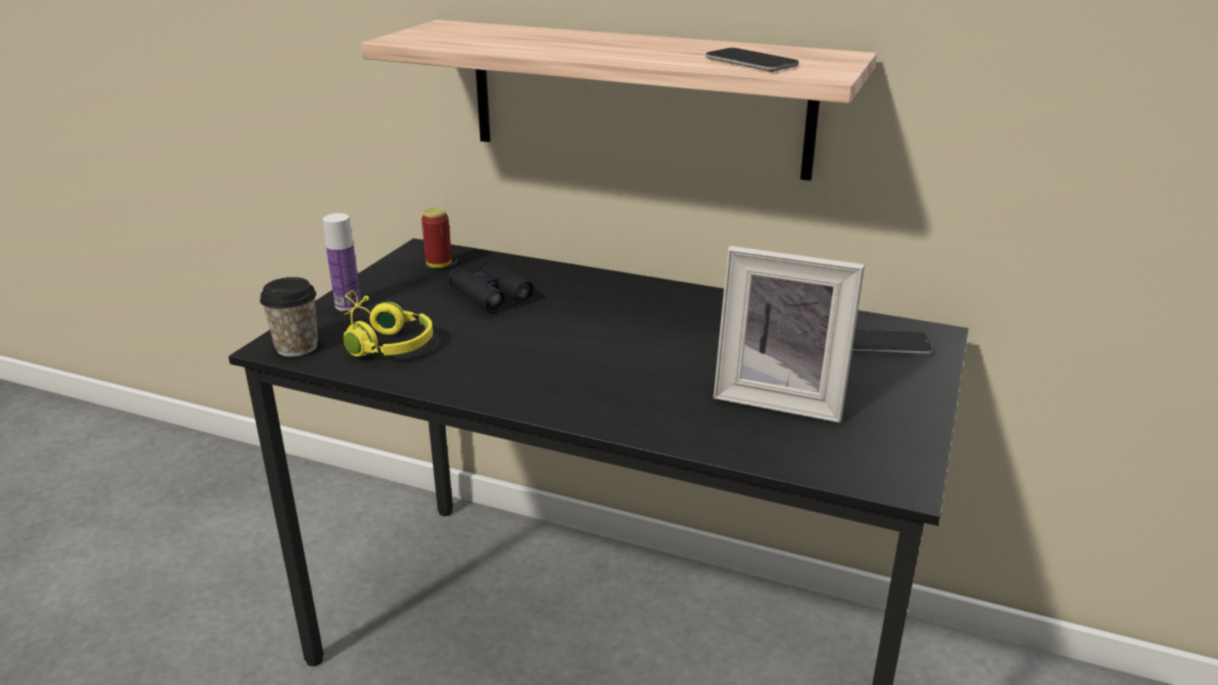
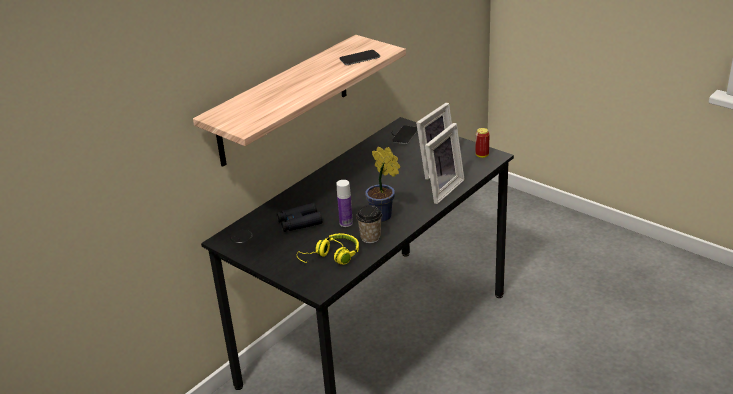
camera: 70 degrees left, 5 degrees up
(297, 347) = (323, 282): cup -> cup (370, 237)
(348, 305) = (283, 266): bottle -> bottle (346, 223)
(439, 265) = (250, 235): can -> can (482, 155)
(535, 370) = (383, 217): none -> potted plant
(683, 422) = (441, 189): none -> picture frame

